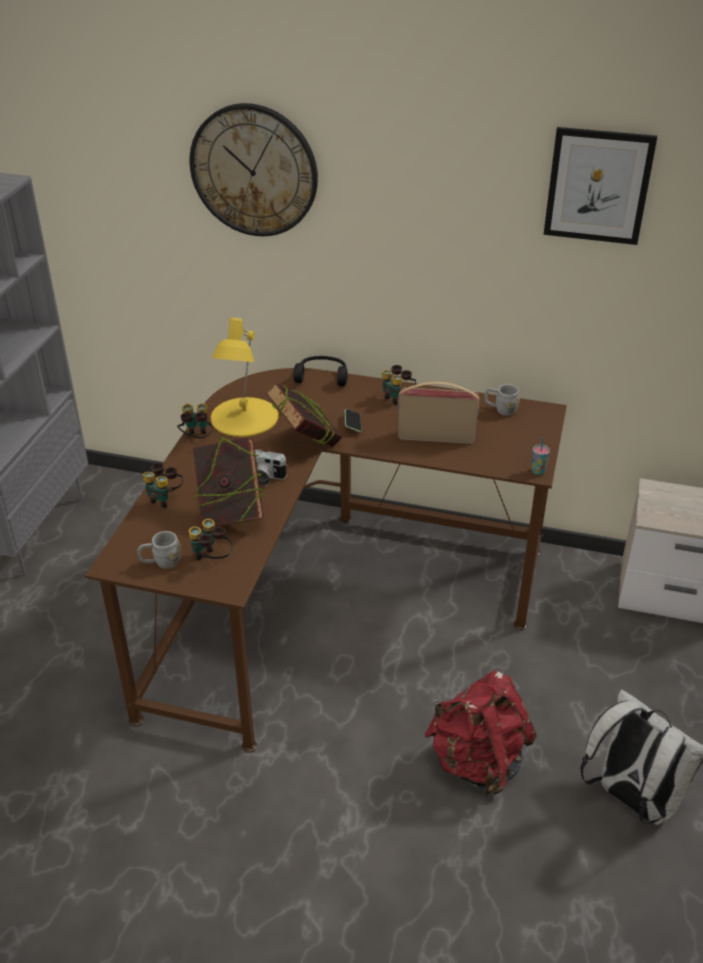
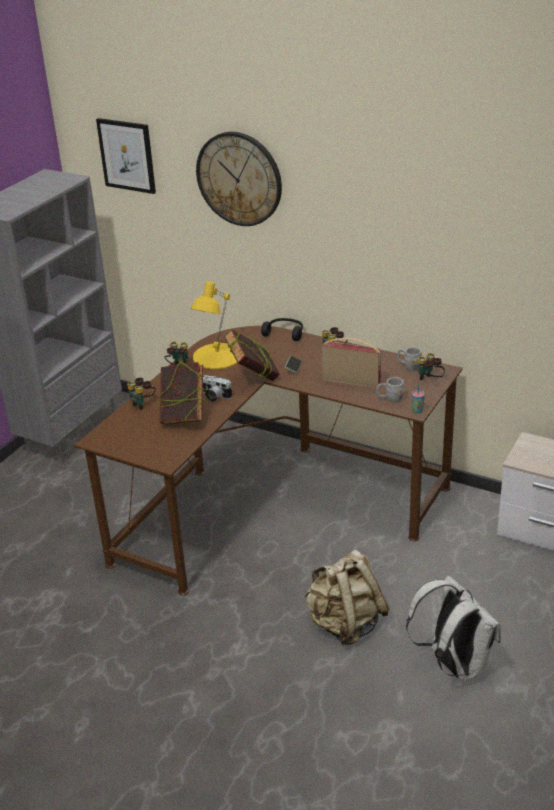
camera: 15 degrees right, 5 degrees down
(161, 563) = (126, 442): grey mug -> grey mug (390, 398)
(211, 560) = (160, 444): binoculars -> binoculars (429, 381)
(477, 762) = (345, 624): red backpack -> beige backpack
(598, 186) = (473, 200): picture -> picture (127, 155)

